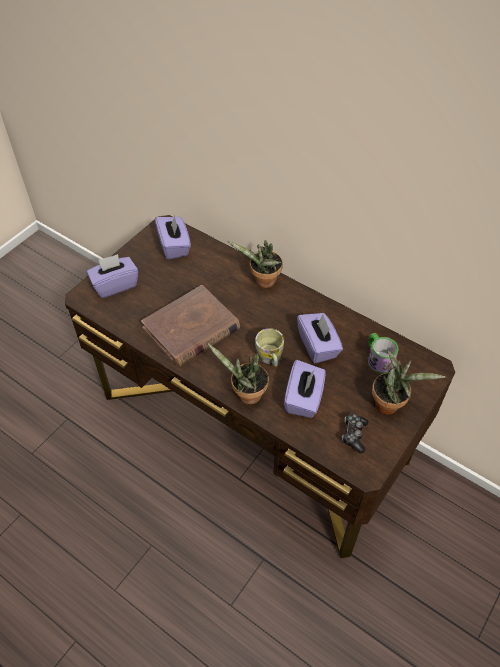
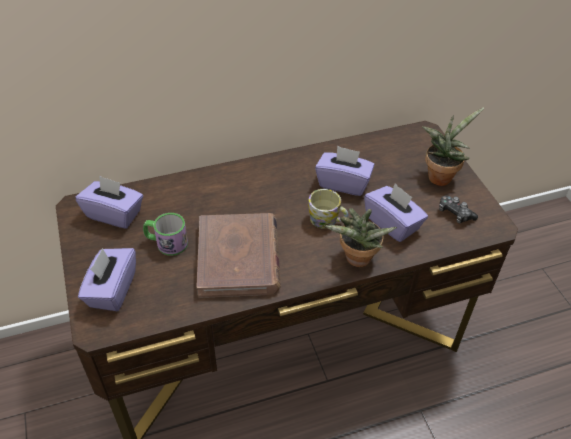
camera: 55 degrees left, 5 degrees down
(262, 282) = (234, 177): potted plant -> none
(378, 358) = (389, 156): mug -> mug (166, 243)

